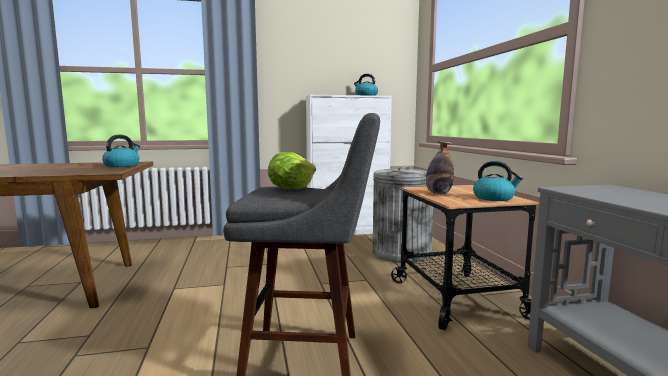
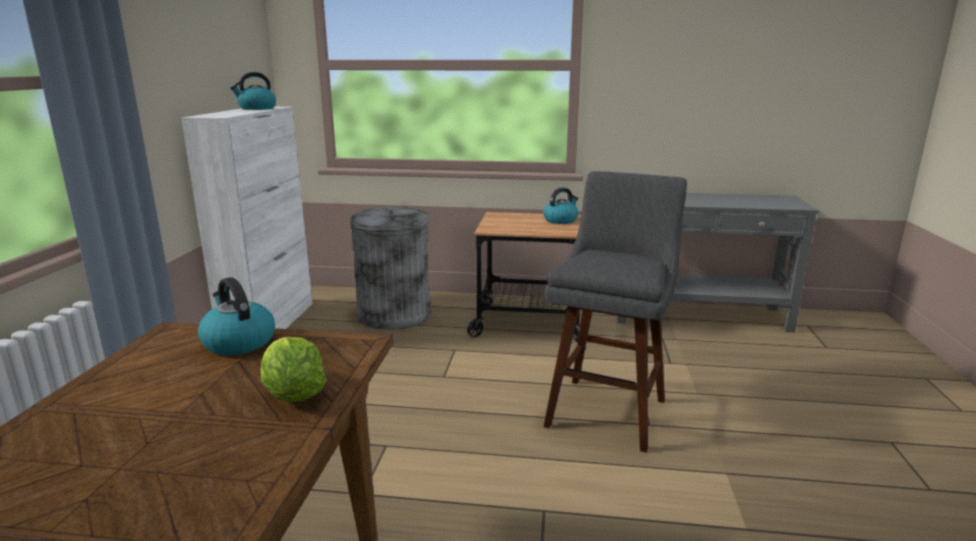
camera: 70 degrees left, 10 degrees up
(291, 188) = (602, 259): lettuce -> lettuce (293, 394)
(438, 193) = (524, 229): bottle -> none

